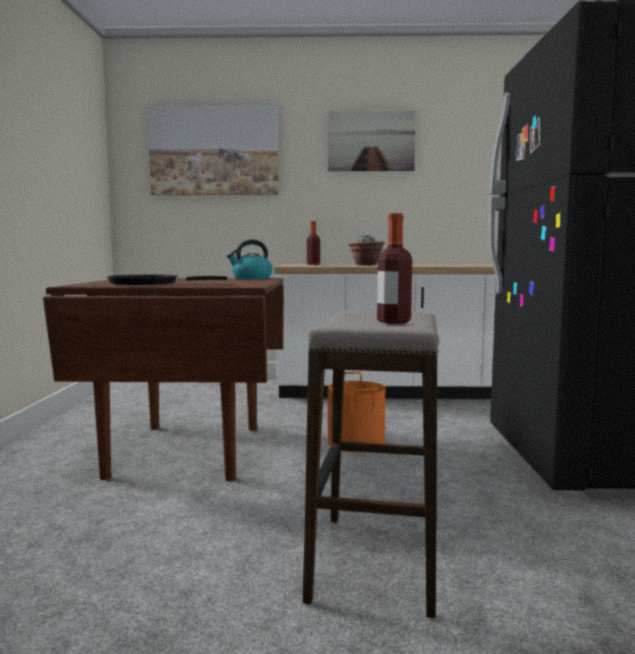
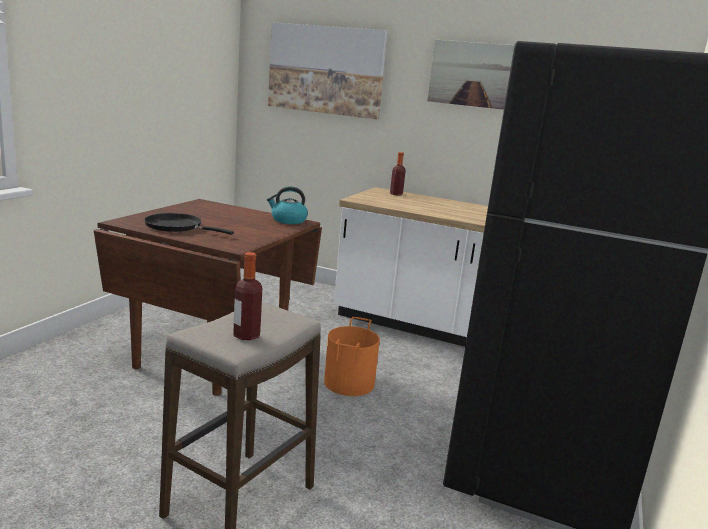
camera: 20 degrees right, 10 degrees up
(365, 265) = (434, 207): potted plant -> none

